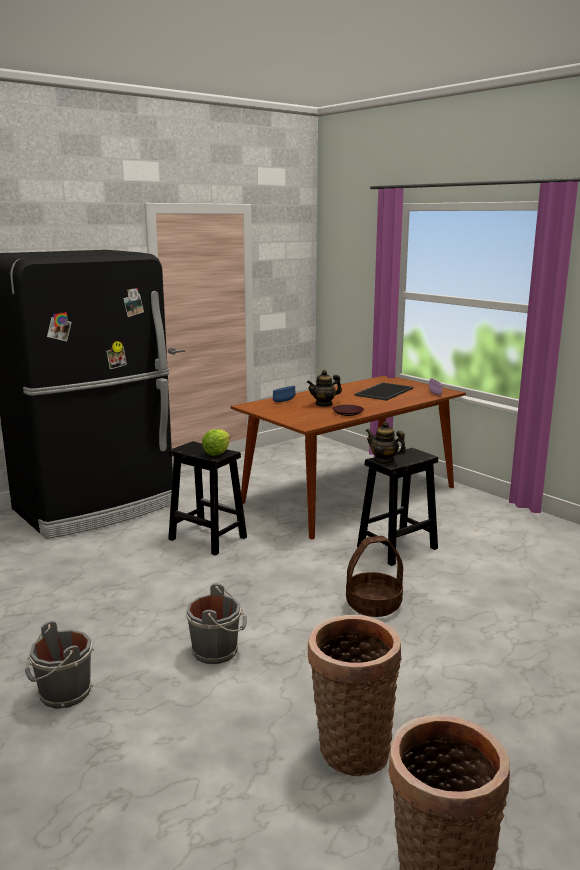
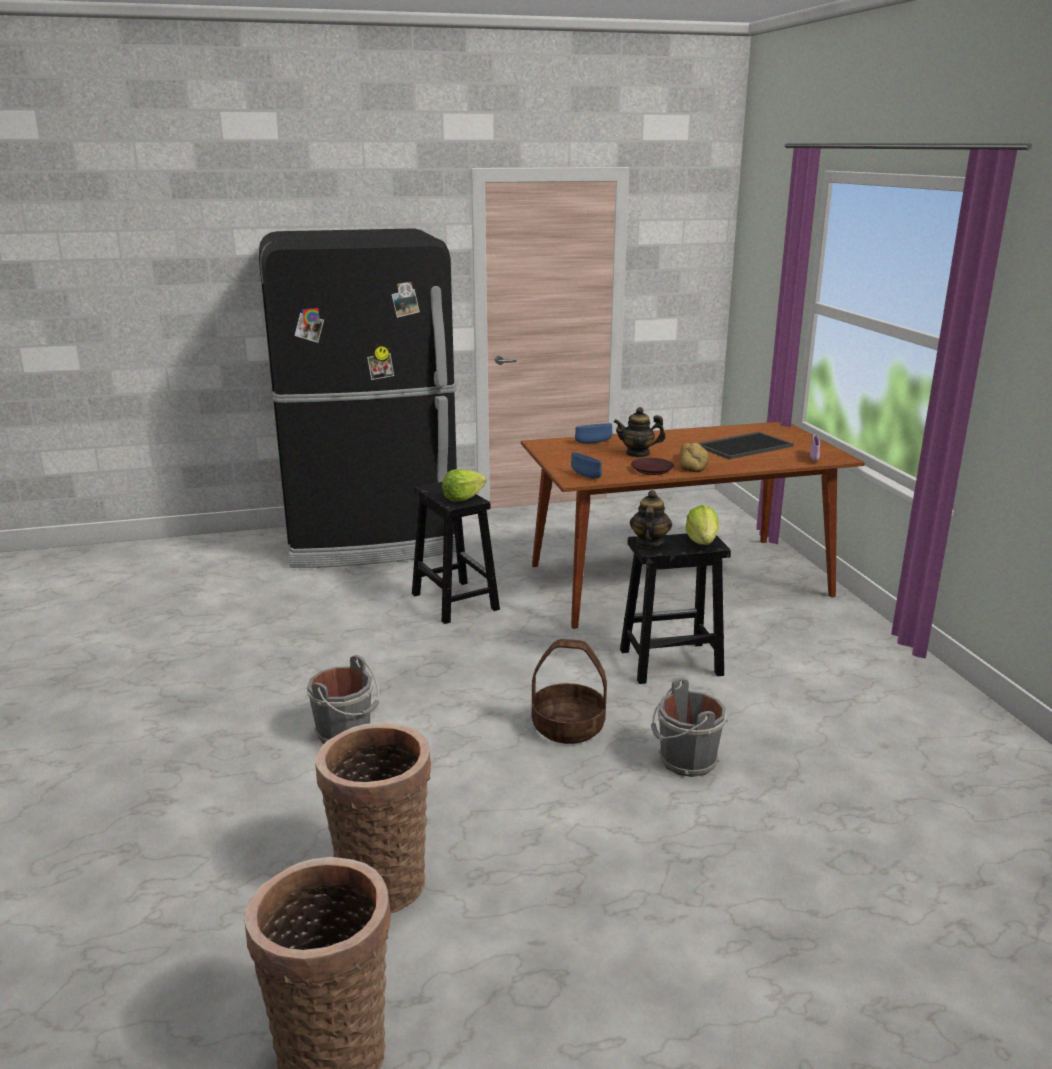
camera: 25 degrees right, 5 degrees up
(63, 694) = (167, 736): grey bucket -> grey bucket (685, 761)
(309, 422) = (585, 476): none -> blue bowl
(367, 405) = (693, 463): none -> bread
(384, 461) = (649, 543): teapot -> teapot turned 45 degrees clockwise
(416, 455) = (702, 542): none -> lettuce

